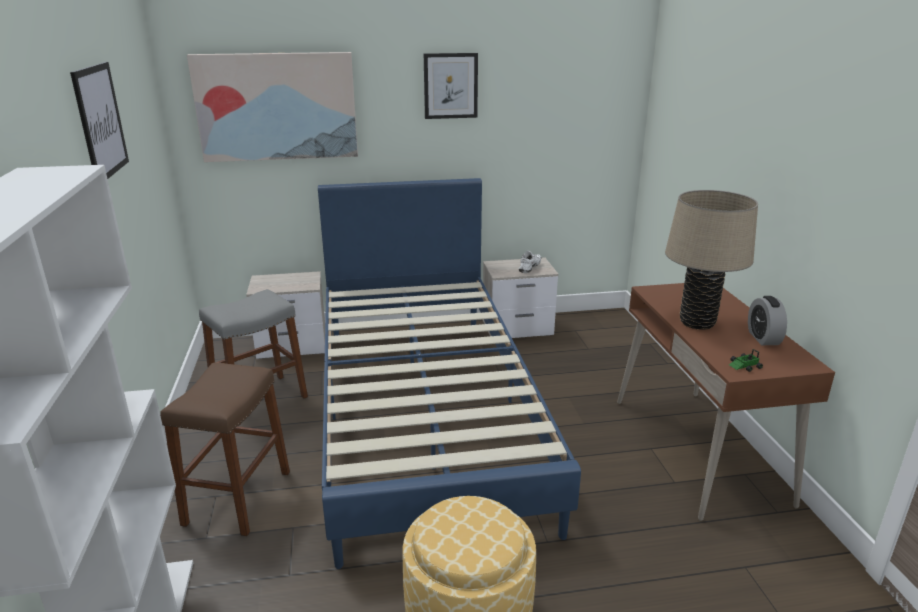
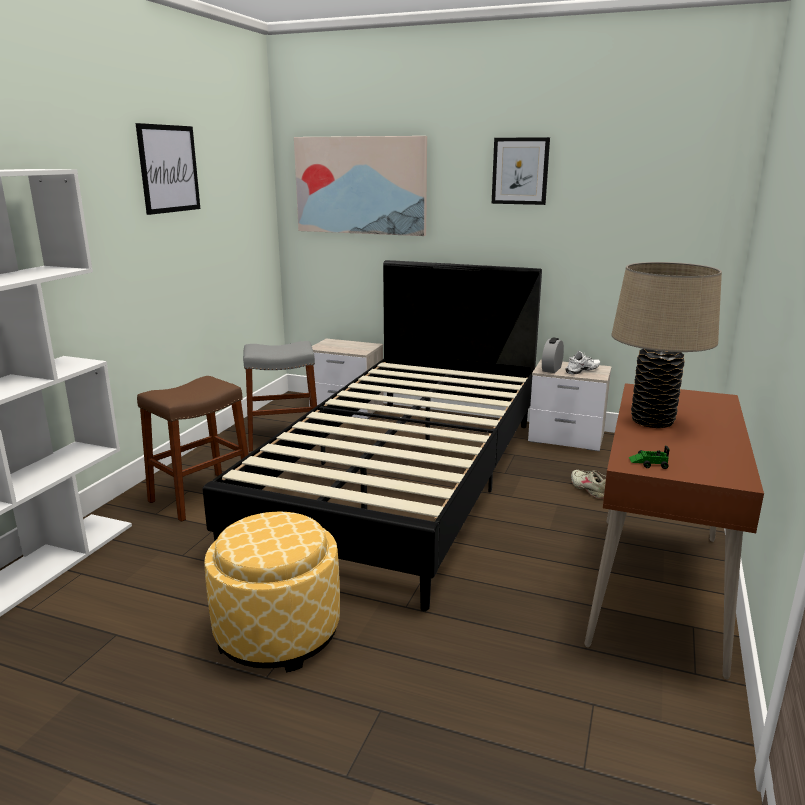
camera: 30 degrees right, 5 degrees down
(424, 412) = (403, 480): blue bed -> black bed
(577, 374) = (589, 489): none -> beige shoe
(763, 338) = (715, 448): alarm clock -> alarm clock (551, 369)

